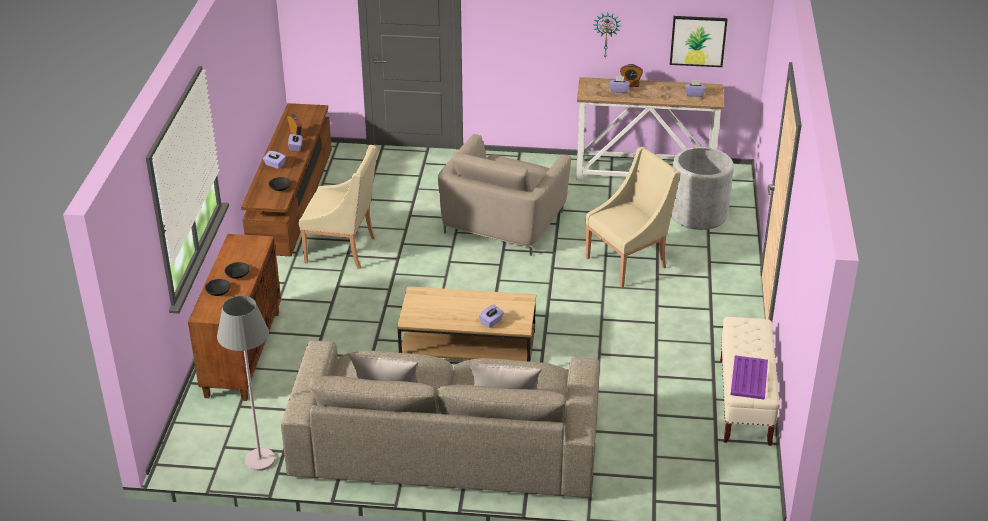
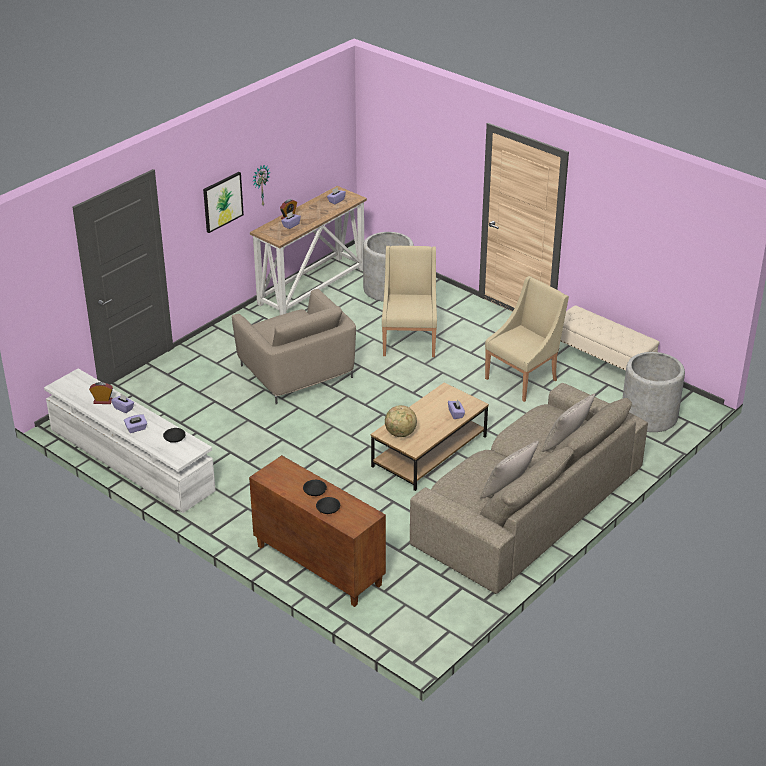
camera: 55 degrees left, 0 degrees up
(260, 460) = (460, 604): grey floor lamp -> none
(291, 200) = (131, 460): brown tv stand -> white tv stand
(343, 250) = (238, 461): beige armchair -> beige armchair (523, 379)
(424, 302) = (400, 434): none -> globe
(693, 471) = (649, 416): none -> grey planter
(698, 41) = (316, 158): picture -> picture (222, 201)
(749, 378) = (627, 339): purple tray -> none

